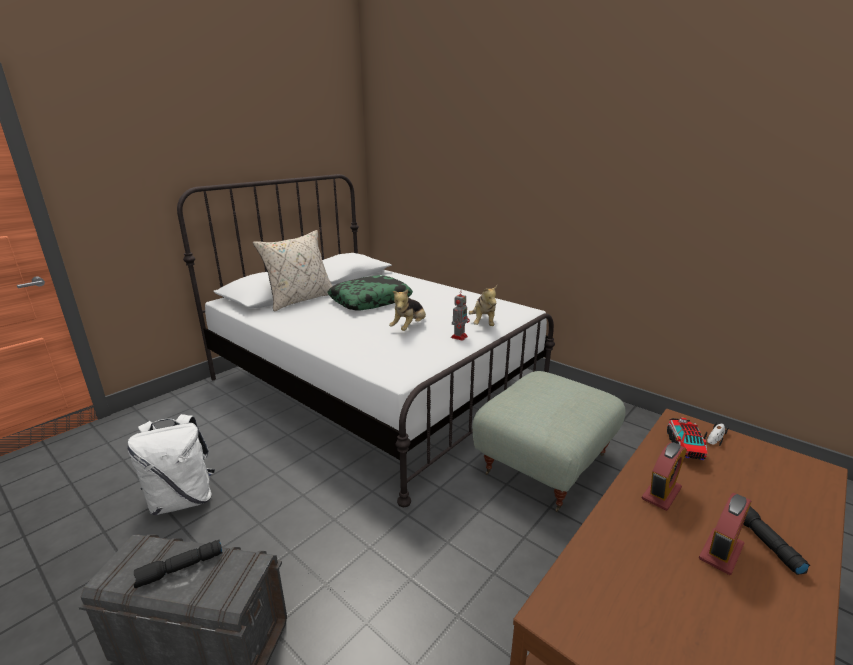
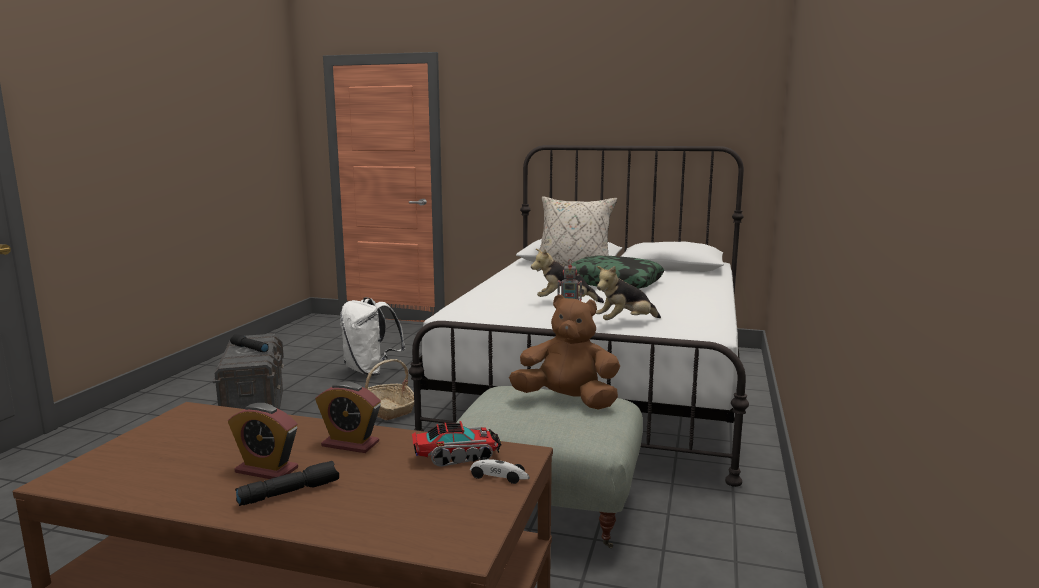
camera: 65 degrees right, 10 degrees down
(308, 509) = (386, 409): none -> basket
(541, 389) = (567, 401): none -> brown plush toy

